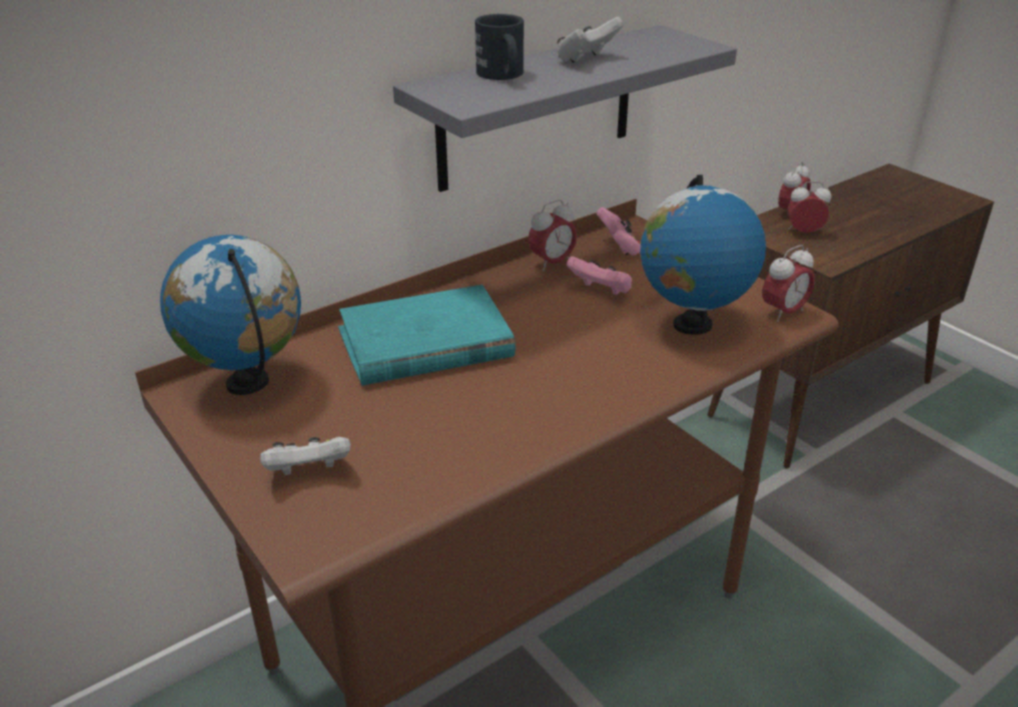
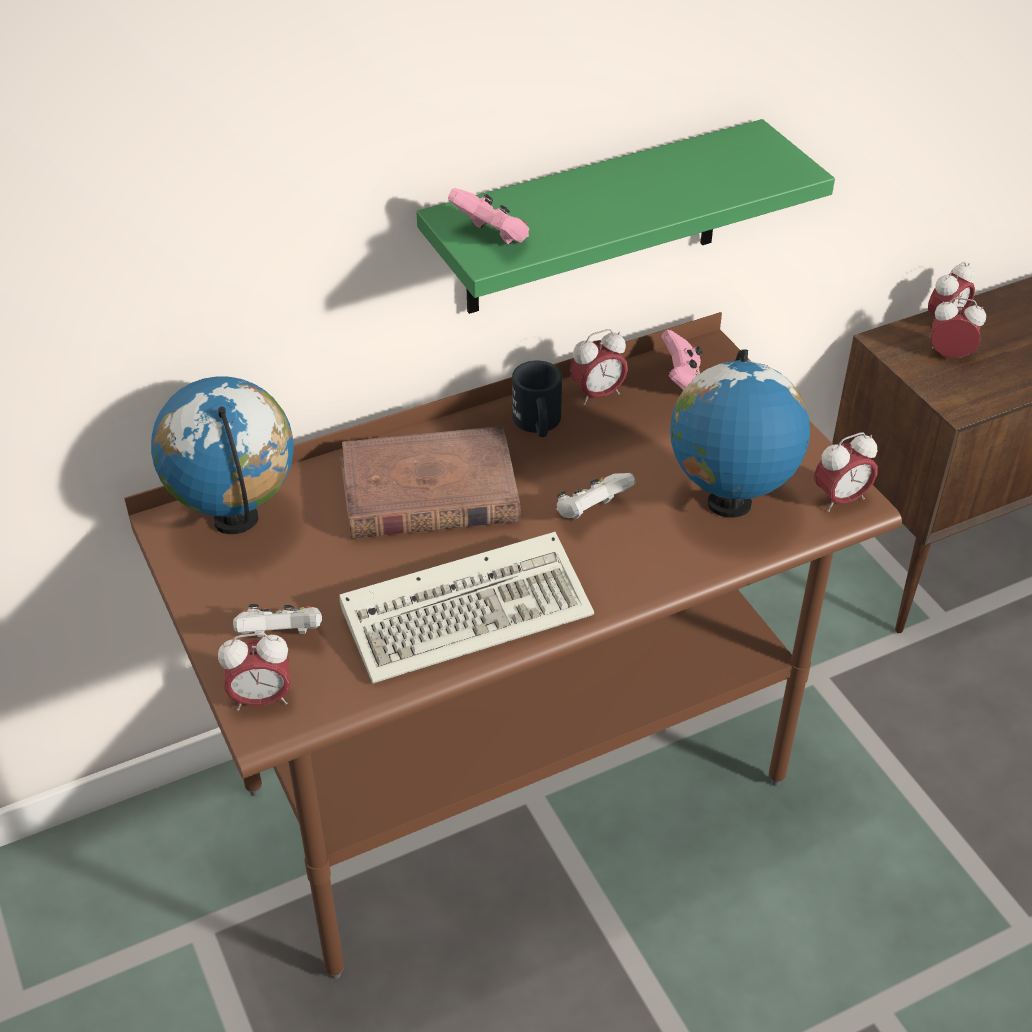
camera: 10 degrees right, 10 degrees up
(298, 530) = (261, 699): none -> alarm clock
(424, 343) = (428, 492): turquoise book -> brown book
(490, 429) = (471, 611): none -> keyboard
(503, 76) = (541, 206): black mug -> black mug (538, 424)
(537, 108) = (594, 220): grey shelf -> green shelf
(586, 59) = (647, 184): white game controller -> white game controller (591, 512)
(601, 291) = (641, 443): pink game controller -> pink game controller (492, 236)

